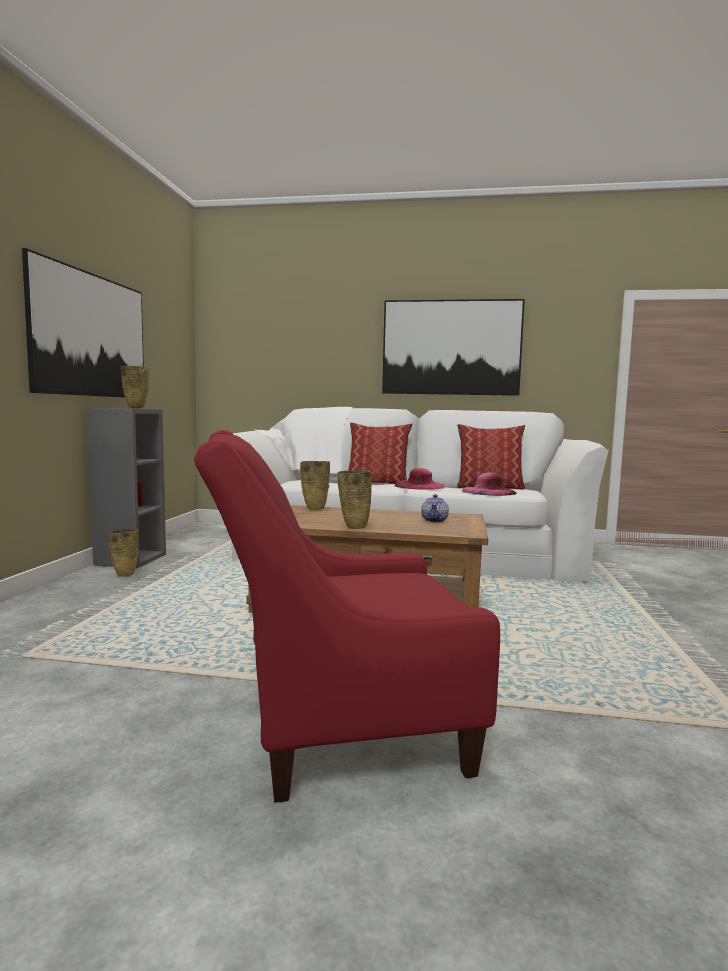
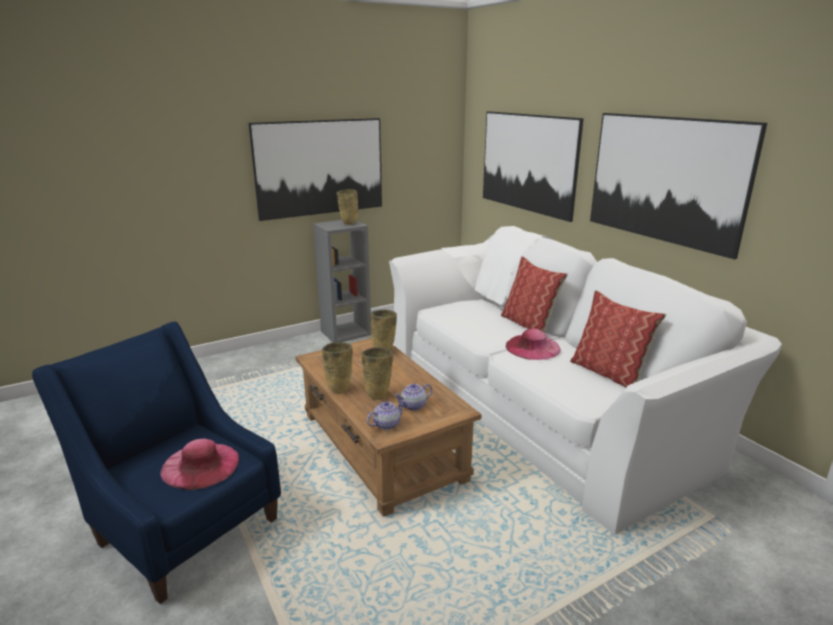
camera: 50 degrees right, 15 degrees up
(125, 574) = (319, 347): beige vase -> beige vase (378, 395)
(296, 352) = (527, 163): none -> picture
(334, 726) = (182, 525): red armchair -> blue armchair
(450, 530) = (386, 424): none -> teapot
(489, 491) = (568, 383): pink hat -> pink hat (200, 465)

